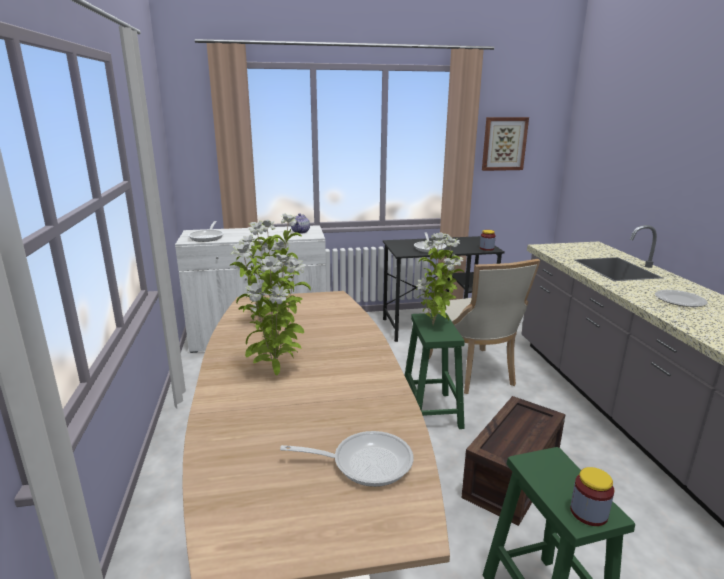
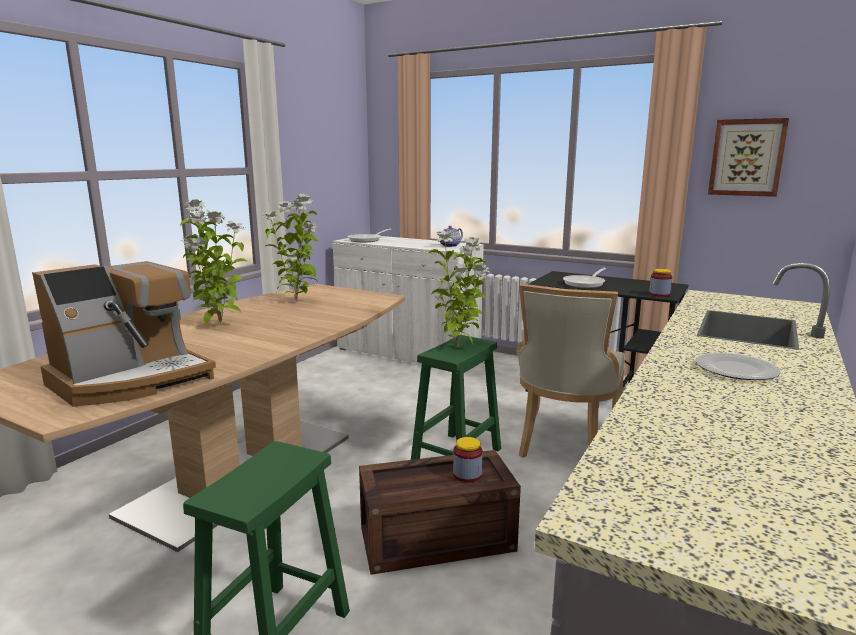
camera: 40 degrees right, 5 degrees down
(365, 462) = (132, 380): frying pan -> coffee machine
(588, 512) = (231, 496): jar -> jar (467, 475)

